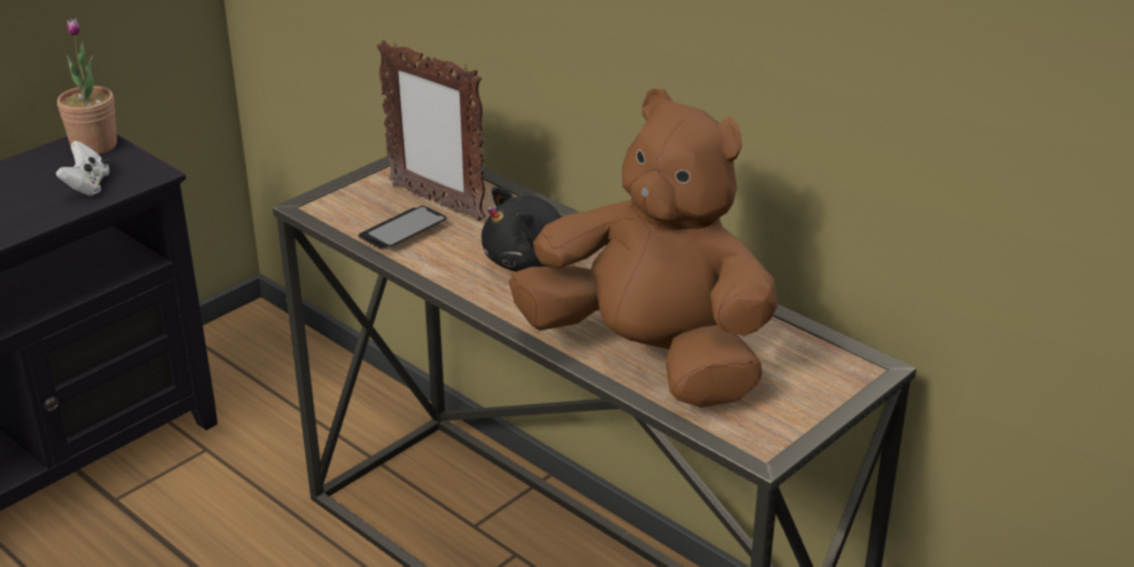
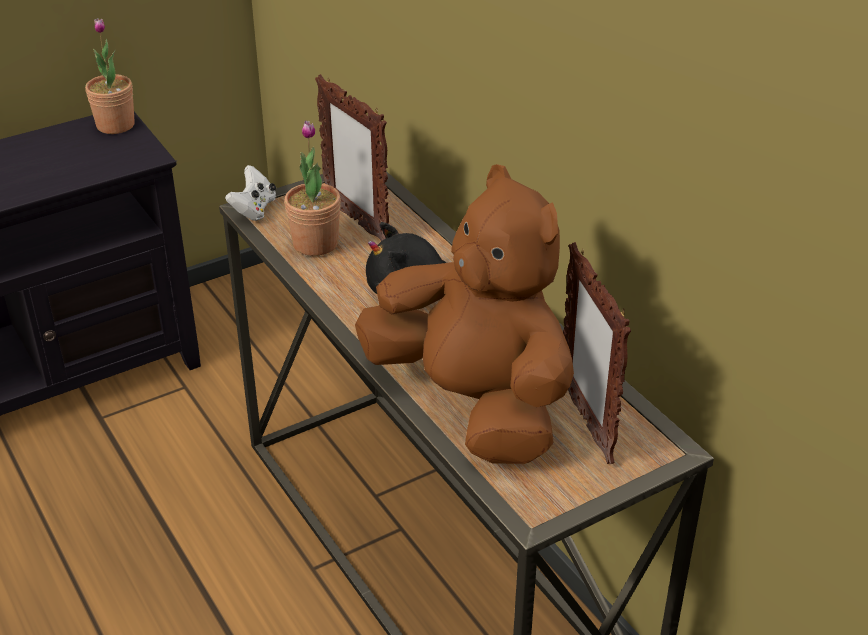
camera: 15 degrees right, 5 degrees up
(87, 186) = (95, 161): white game controller -> white game controller (254, 209)
(402, 230) = (315, 243): phone -> potted plant
(773, 355) = (585, 420): none -> picture frame

